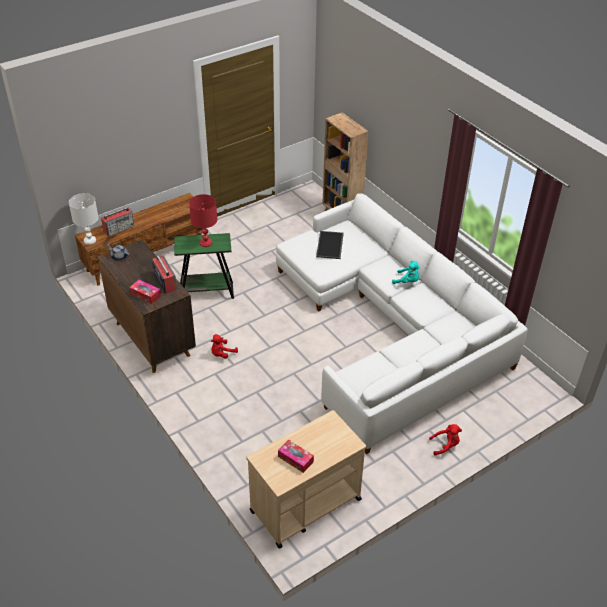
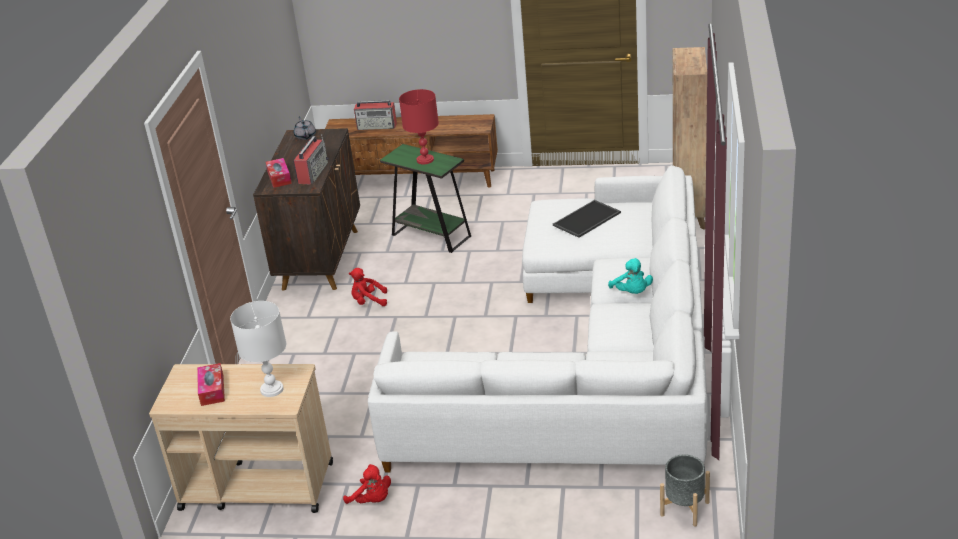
camera: 45 degrees right, 10 degrees down
(90, 240) = (335, 128): white table lamp -> white table lamp (271, 390)
(445, 445) = (487, 513): red plush toy -> red plush toy (372, 500)
(528, 389) = (685, 508): none -> grey planter

